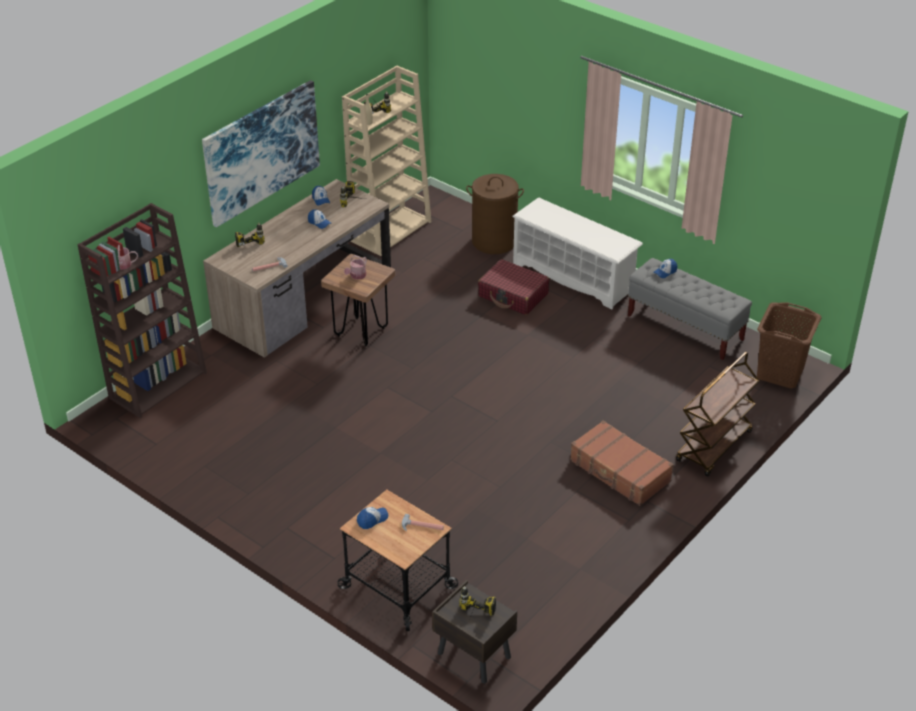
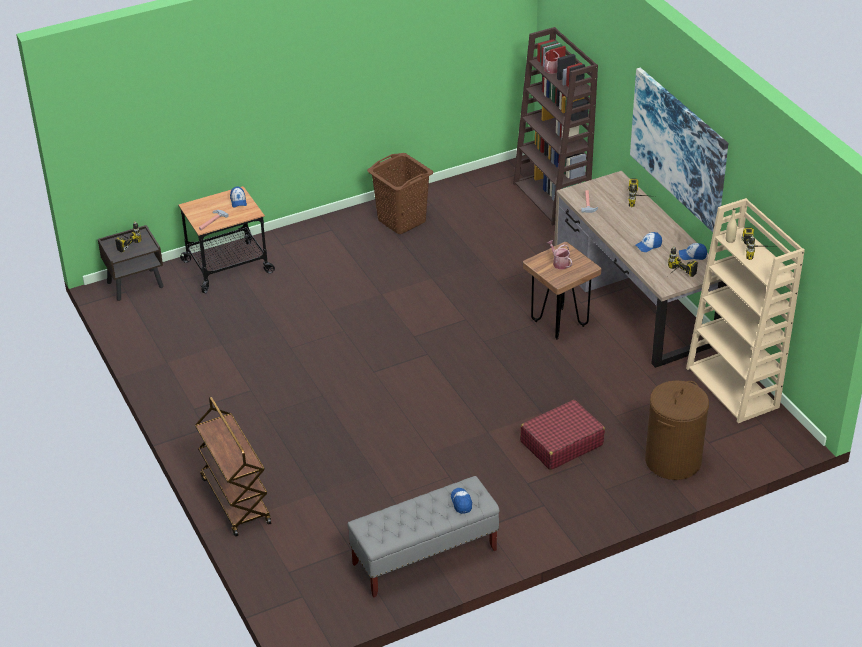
camera: 115 degrees right, 0 degrees up
(573, 276) = (570, 502): white shoe rack -> none
(619, 471) = (253, 425): brown suitcase -> none
(779, 373) = (301, 601): brown laundry basket -> brown laundry basket (401, 220)

